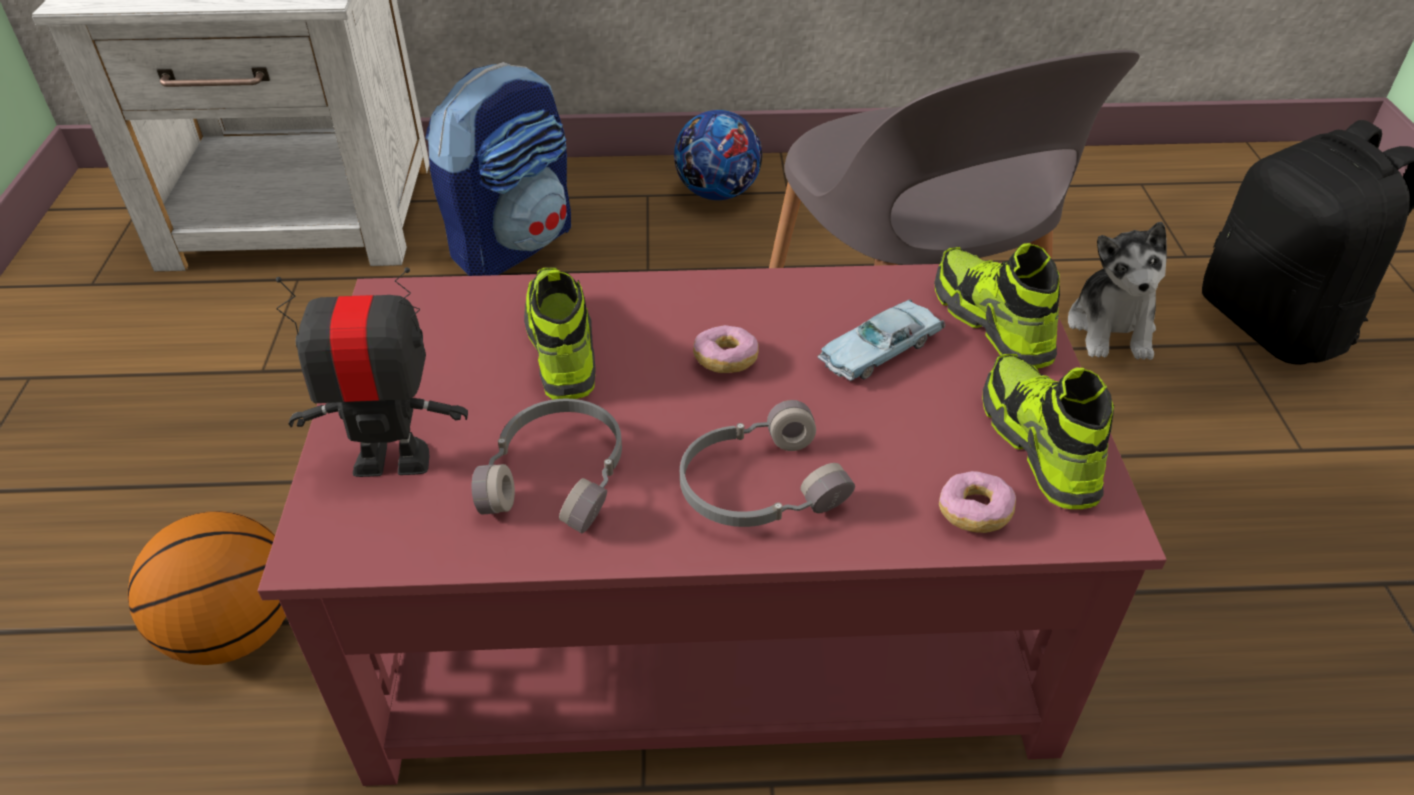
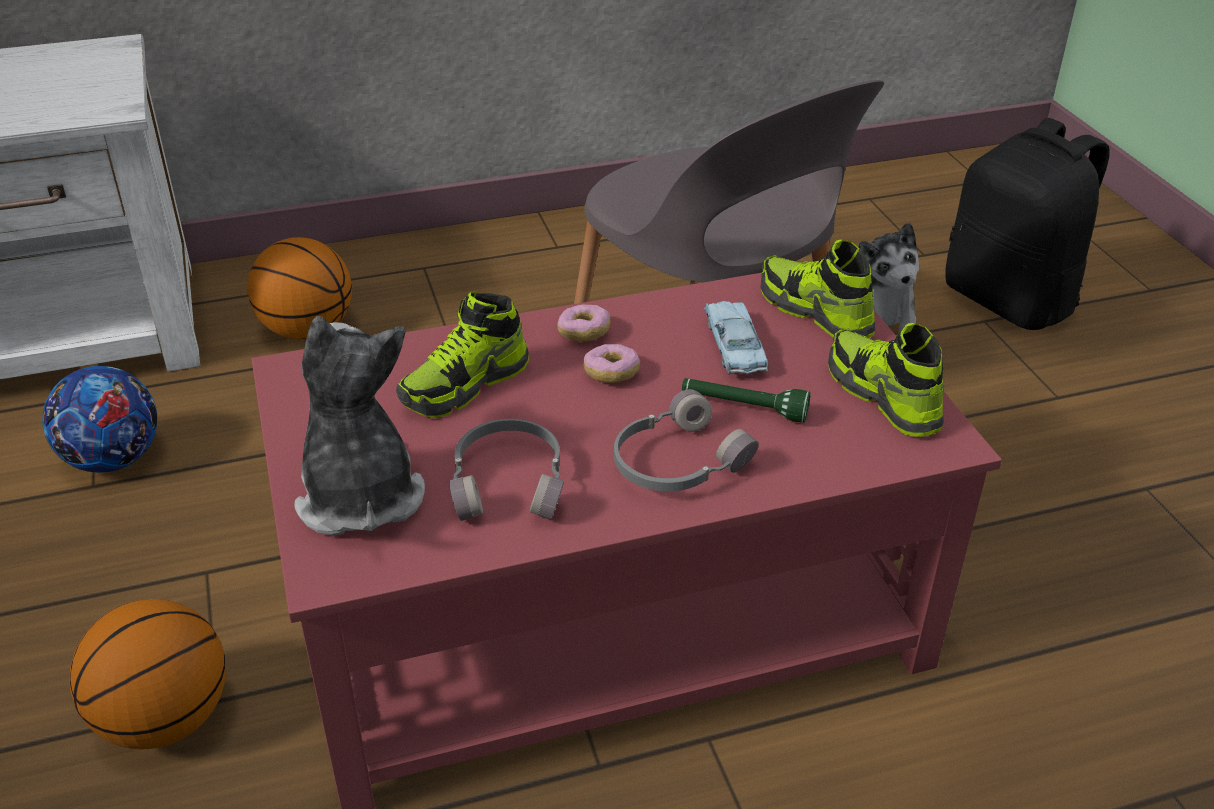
camera: 15 degrees left, 5 degrees down
(392, 460) = (359, 495): toy robot -> plush toy
(513, 243) = (307, 330): backpack -> basketball
(560, 347) = (465, 385): shoe -> shoe turned 105 degrees counterclockwise
(717, 193) = (491, 257): football -> football (113, 459)
(862, 430) = (743, 408): none -> green flashlight
(880, 350) = (734, 346): blue toy car -> blue toy car turned 135 degrees clockwise
(974, 513) = (851, 452): donut -> donut (584, 333)

